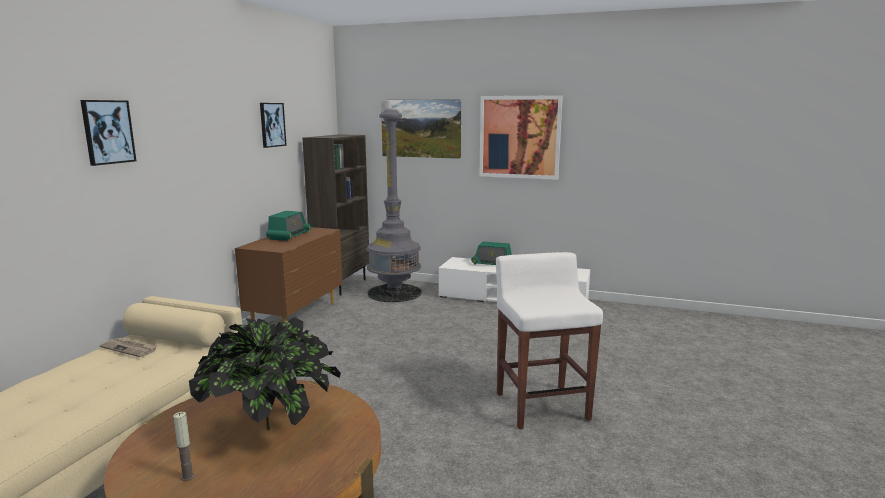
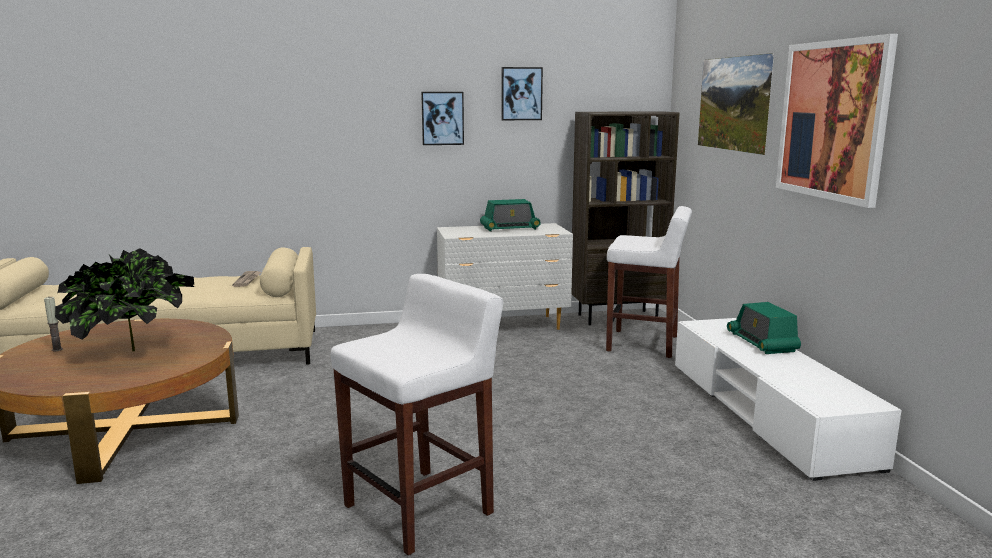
camera: 60 degrees right, 0 degrees up
(108, 132) = (289, 93): picture -> picture (442, 118)
(297, 316) = (504, 326): brown dresser -> white dresser
(394, 293) = (644, 344): grey floor lamp -> white stool

